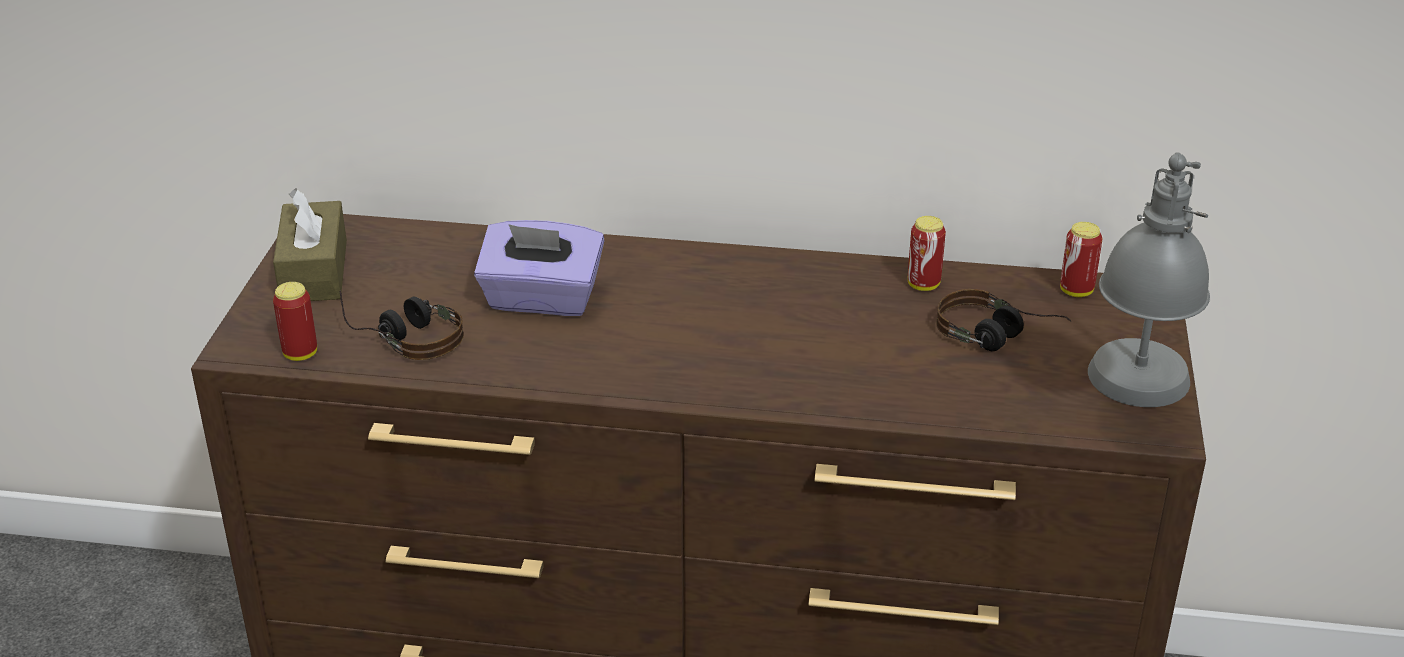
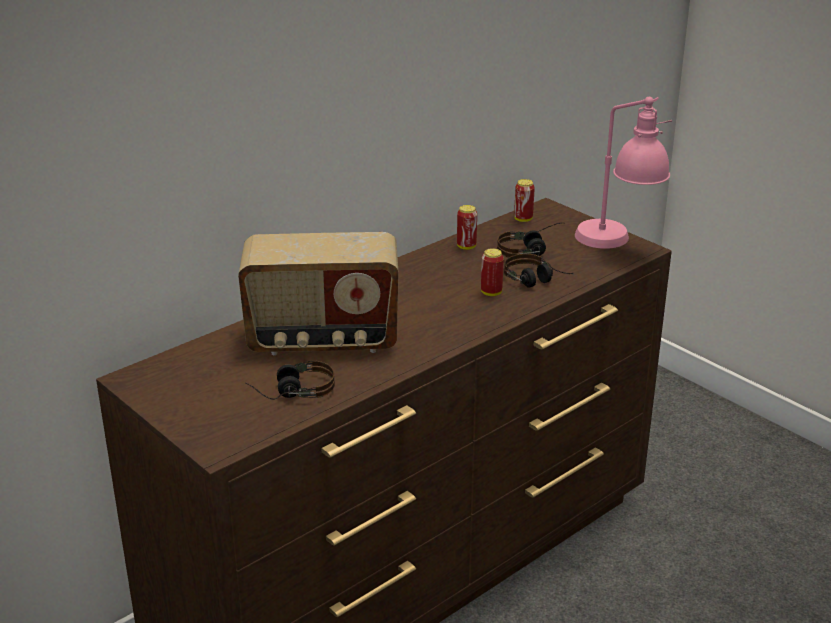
camera: 50 degrees left, 5 degrees down
(300, 353) = (256, 430): can -> can (491, 293)
(314, 271) = (177, 396): brown tissue box -> none
(541, 299) = (323, 340): purple tissue box -> radio
(913, 384) = (537, 282): none -> headphones
(1135, 403) = (618, 245): grey table lamp -> pink table lamp

